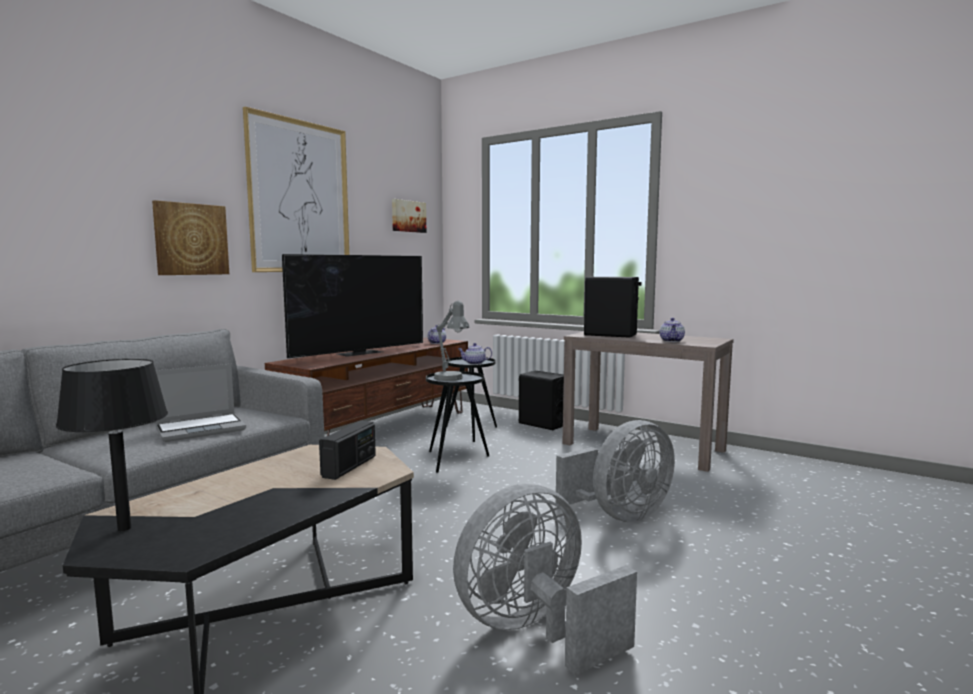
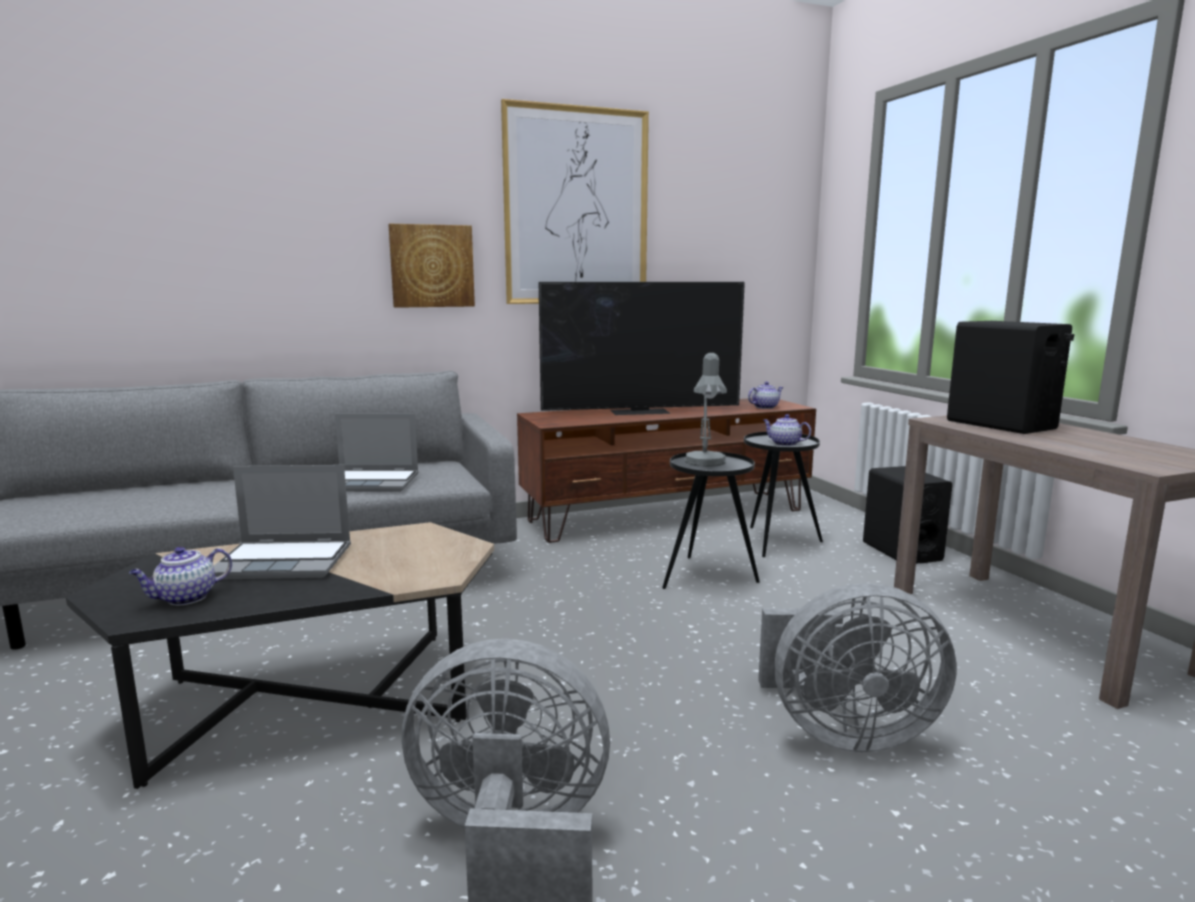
camera: 35 degrees right, 5 degrees up
(124, 528) = (150, 575): black table lamp -> none
(243, 490) = (285, 562): none -> laptop
(350, 467) = (414, 560): radio -> none
(408, 216) = (752, 223): picture -> none
(672, 341) = (1094, 451): teapot -> teapot (185, 598)

